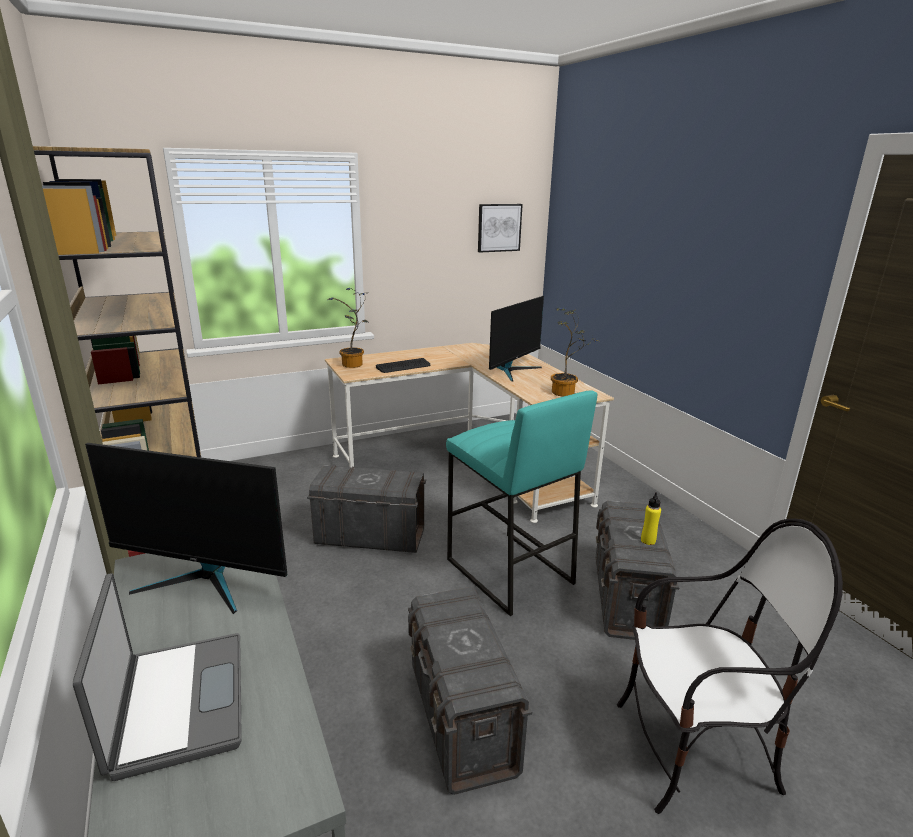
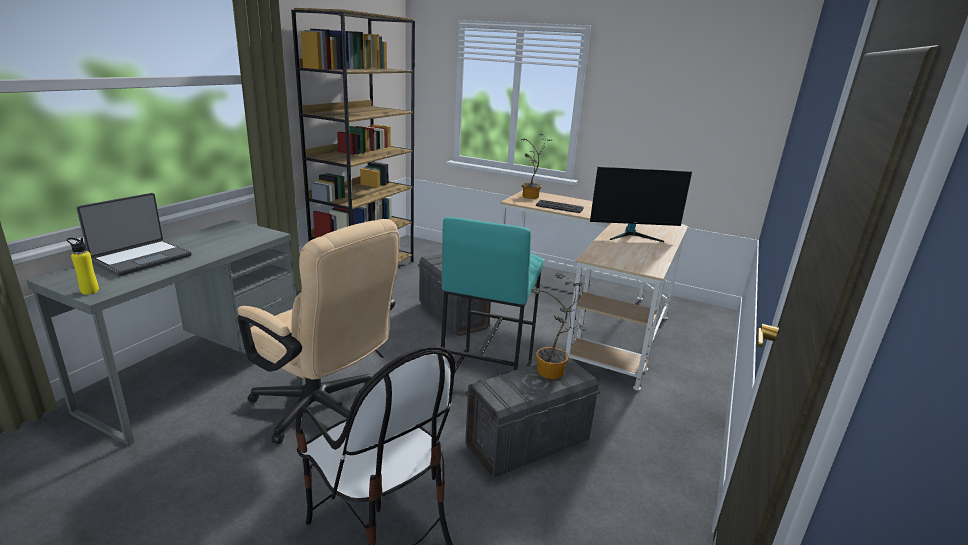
camera: 50 degrees right, 0 degrees up
(204, 580) = (232, 237): monitor -> none
(461, 718) = (324, 410): grey storage box -> beige office chair
(499, 227) = (725, 105): picture -> none
(566, 393) = (630, 260): potted plant -> potted plant (552, 374)
(648, 540) = (530, 388): yellow bottle -> yellow bottle (89, 291)

